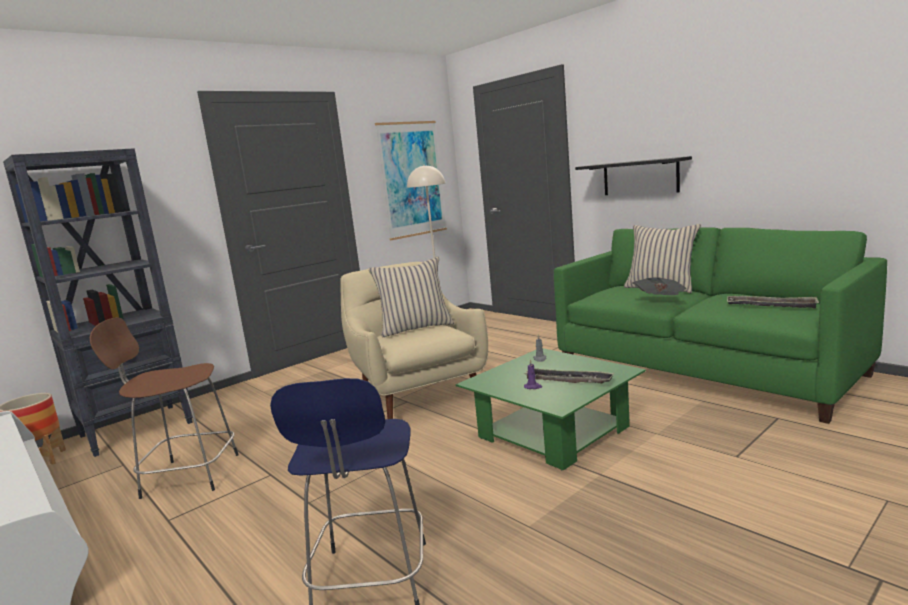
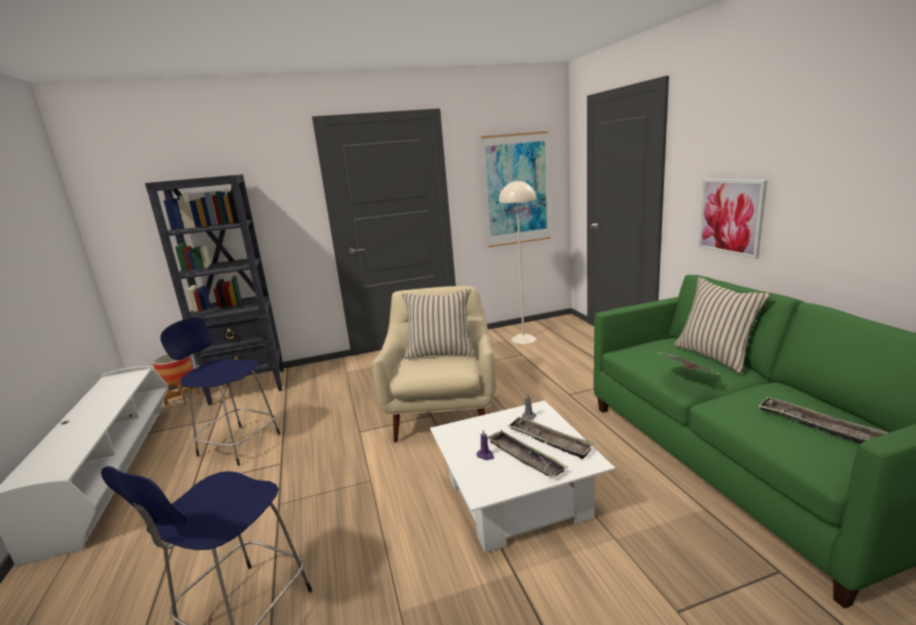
camera: 25 degrees right, 5 degrees up
(187, 475) = (237, 444): brown stool -> blue stool
(553, 432) = (516, 498): green coffee table -> white coffee table
(576, 367) = (549, 441): none -> tray
(640, 177) = (731, 216): black shelf -> picture

